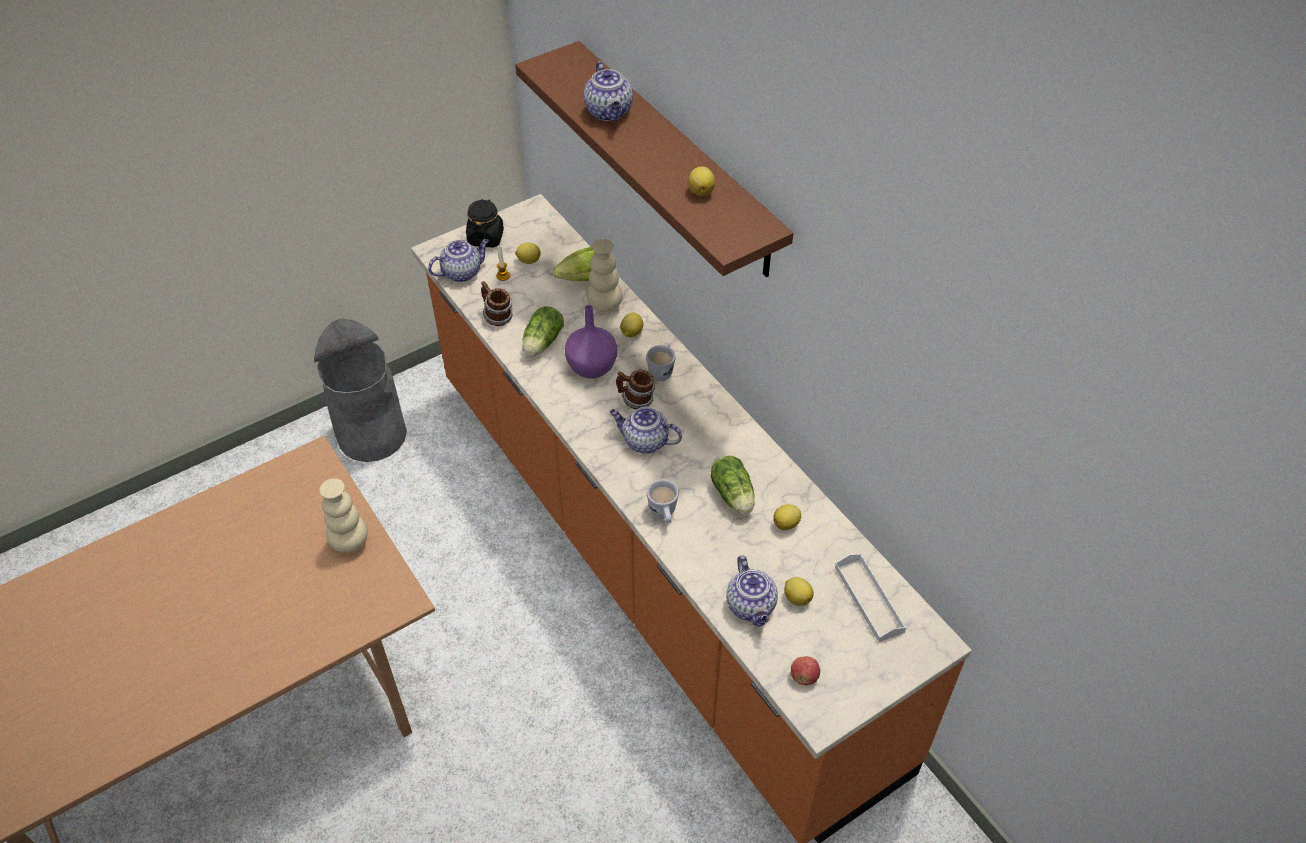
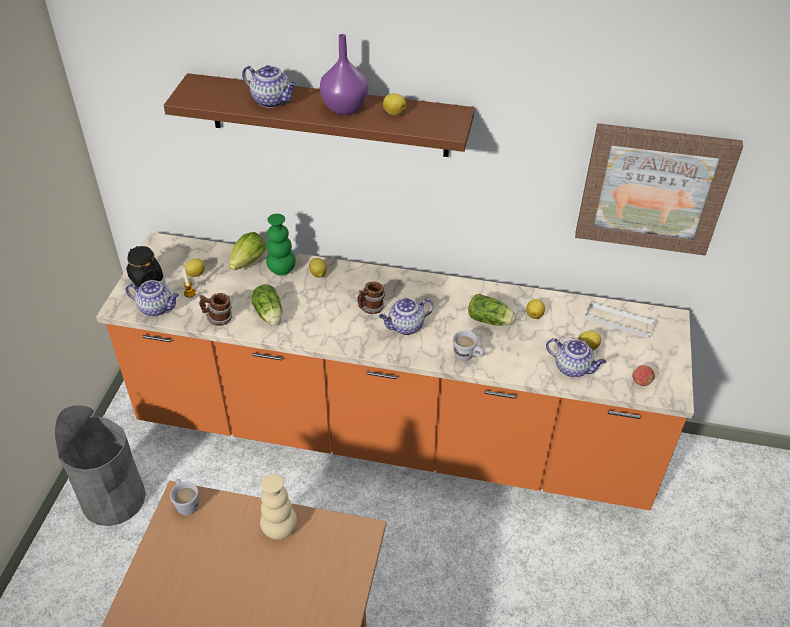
camera: 45 degrees left, 5 degrees down
(462, 272) = (157, 308): teapot -> teapot turned 90 degrees clockwise
(591, 367) = (319, 308): purple vase -> purple vase (343, 108)
(605, 306) = (282, 270): beige vase -> green vase
(662, 370) = (363, 282): white mug -> white mug (186, 503)
(952, 460) = (653, 189): none -> picture

